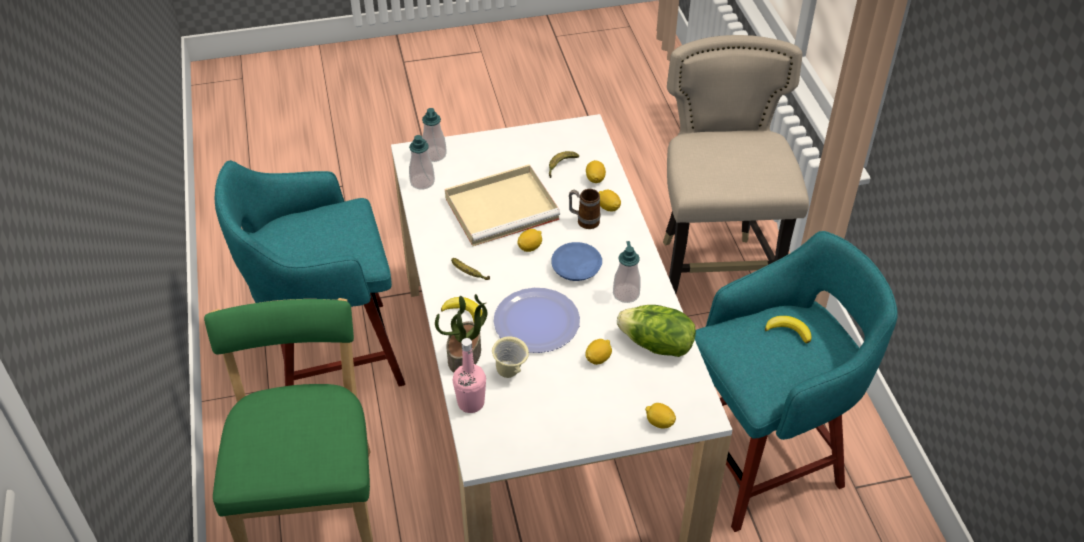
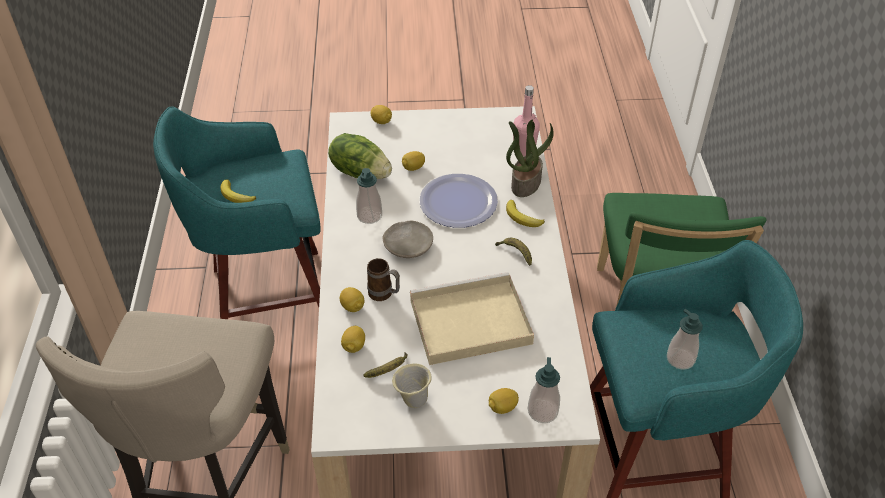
camera: 170 degrees left, 0 degrees up
(422, 182) = (559, 370): soap dispenser -> soap dispenser (680, 359)
(511, 372) = (488, 166): beige mug -> beige mug (412, 399)
(530, 247) = (448, 272): lemon -> lemon (502, 407)
(576, 268) = (408, 245): blue plate -> beige plate

